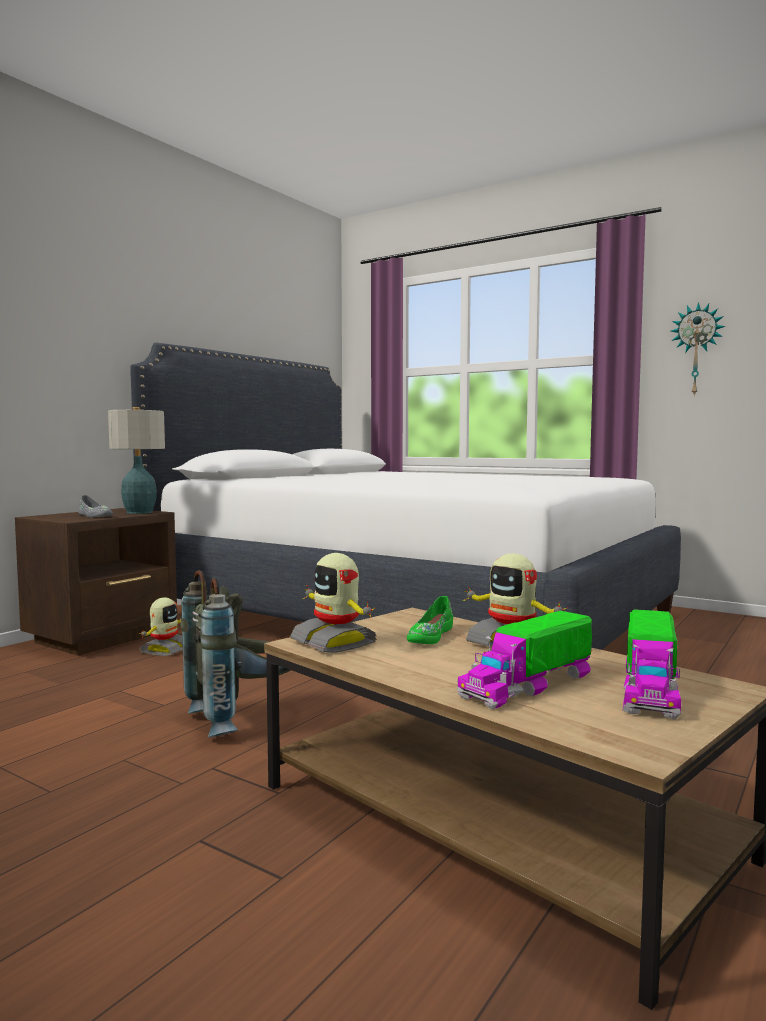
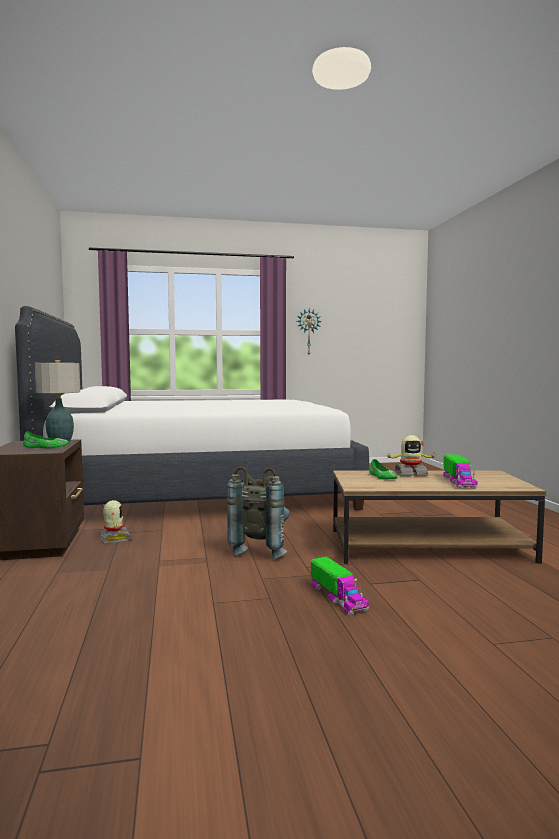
camera: 45 degrees left, 0 degrees up
(94, 516) = (46, 447): grey shoe -> green shoe
(335, 642) = (364, 485): toy robot -> none
(650, 688) = (482, 476): toy truck -> toy truck (337, 597)

